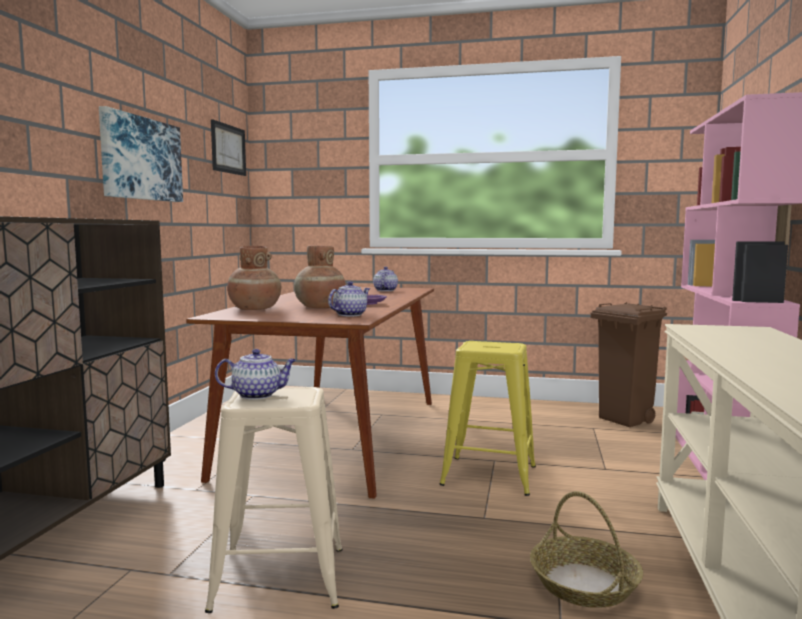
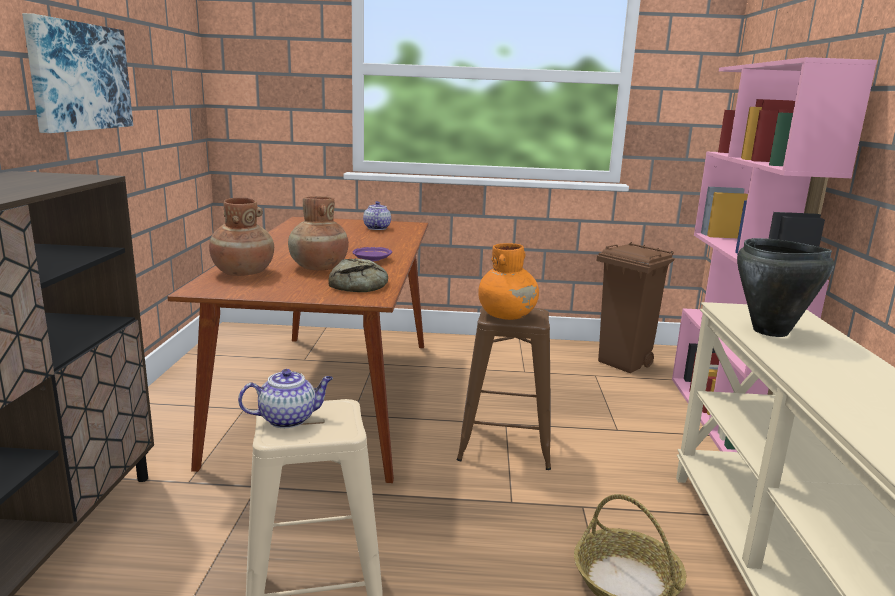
camera: 10 degrees left, 10 degrees up
(228, 149) = (178, 48): picture -> none
(350, 315) = (361, 285): teapot -> bread
(485, 346) = (507, 316): none -> orange vase
(489, 475) = (505, 444): yellow stool -> brown stool
(723, 337) = (770, 331): none -> black cooking pot

